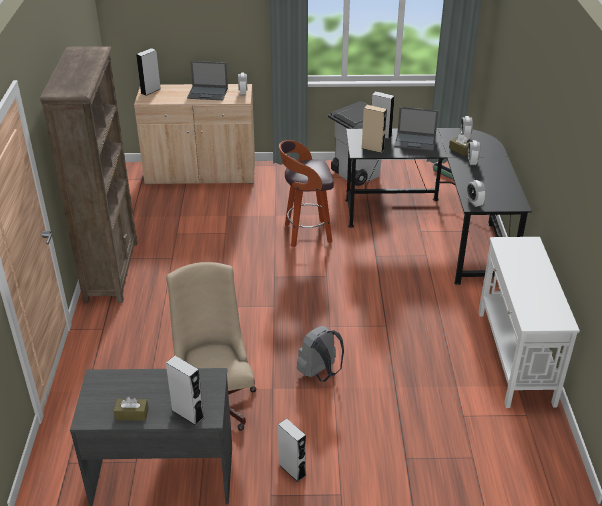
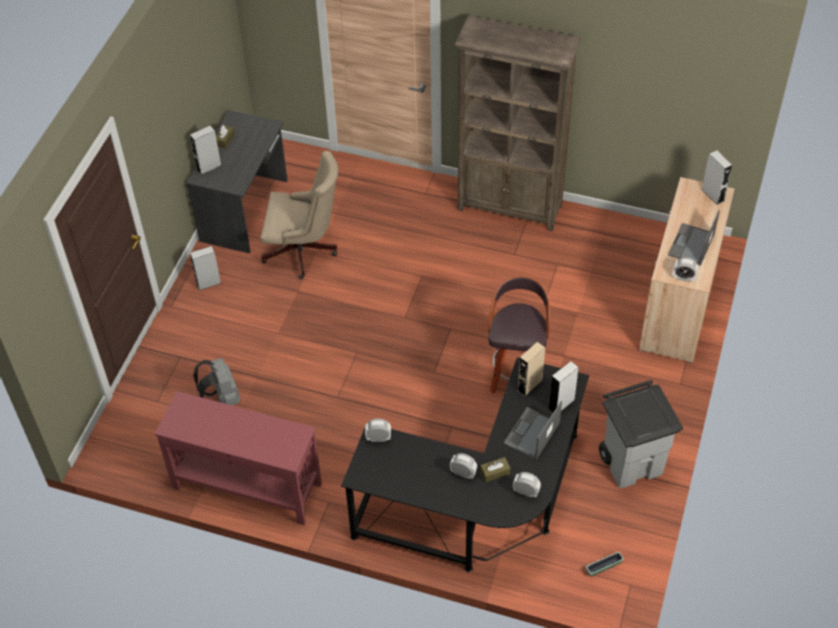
camera: 110 degrees right, 15 degrees up
(320, 373) = (299, 328): grey backpack -> grey backpack (222, 397)
(514, 357) = (246, 485): white console table -> red console table

